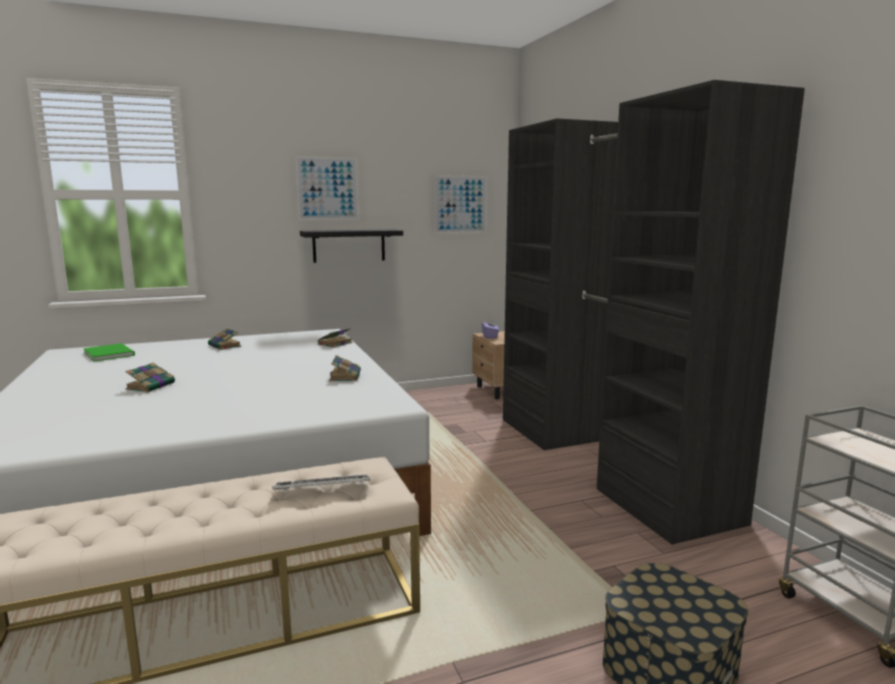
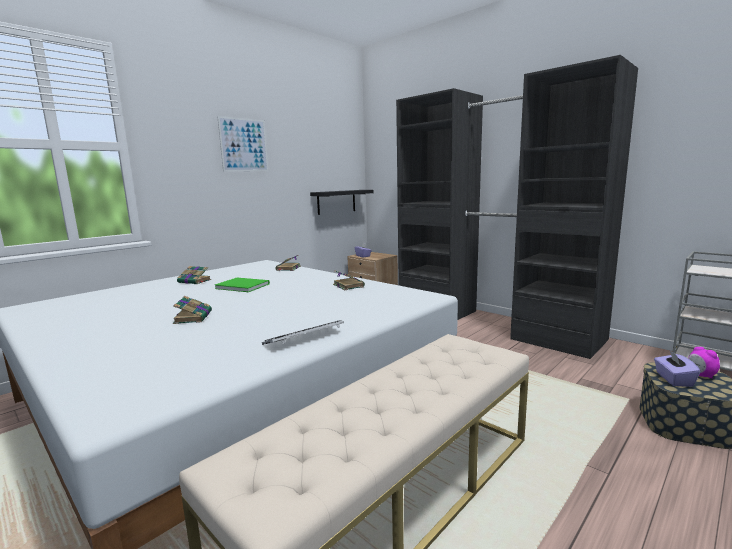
camera: 25 degrees left, 0 degrees up
(110, 353) = (85, 301): green book -> green book (242, 286)
(322, 489) = (459, 362): keyboard -> keyboard (304, 338)
(349, 245) = (262, 192): black shelf -> black shelf (336, 202)
(460, 204) = (333, 160): picture -> none
(646, 593) = (673, 379): none -> purple tissue box
(702, 601) = (700, 375): none -> alarm clock

